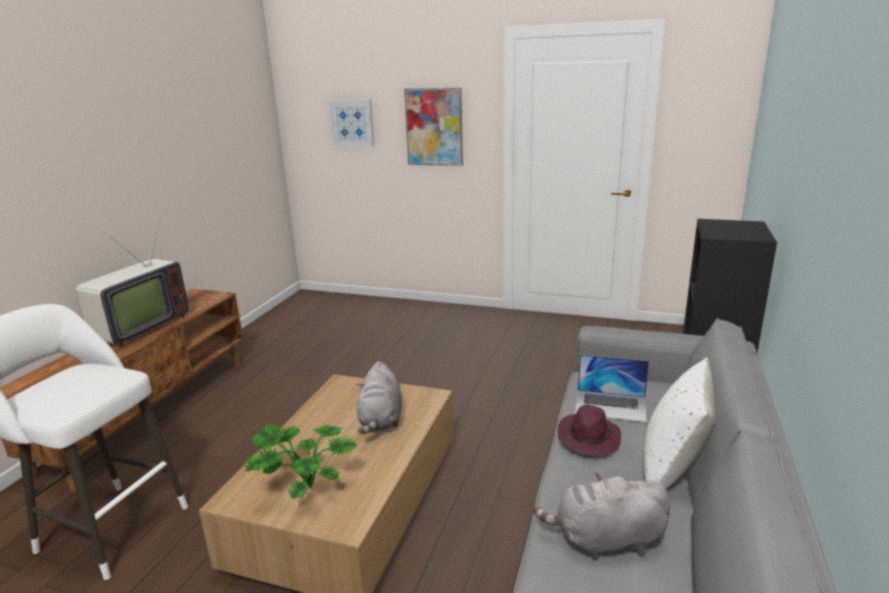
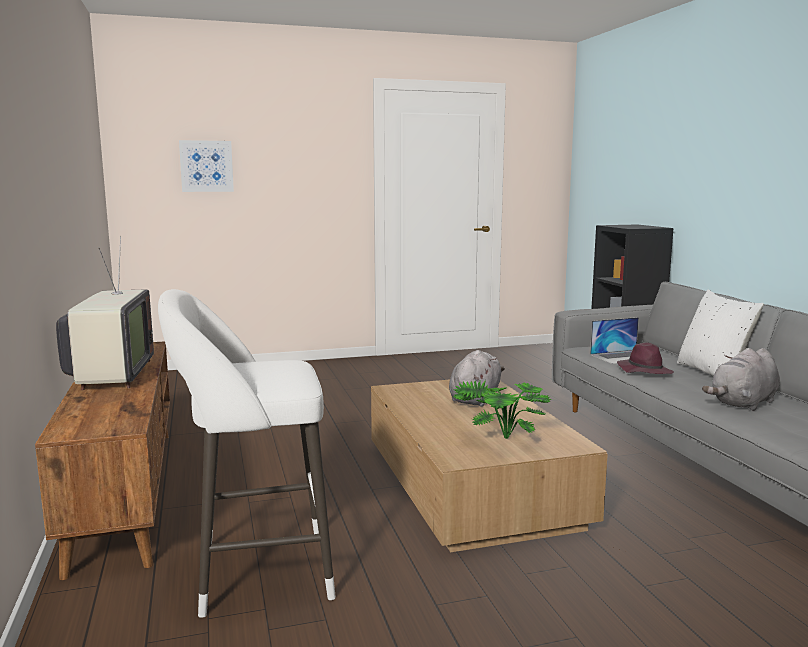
camera: 35 degrees left, 10 degrees down
(381, 420) = (475, 398): grey plush toy -> grey plush toy turned 120 degrees counterclockwise
(434, 127) = (303, 171): picture -> none

